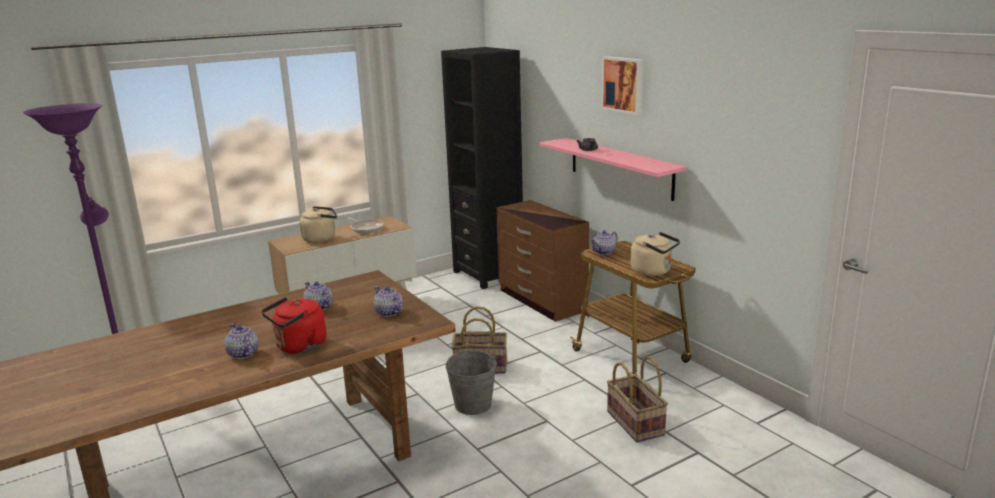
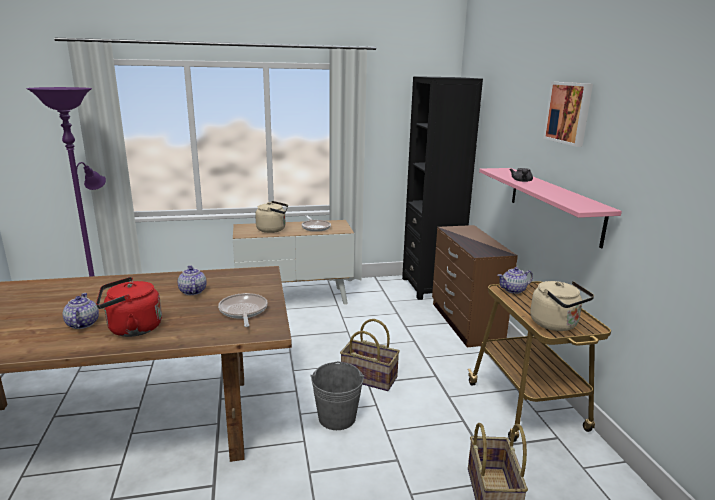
camera: 20 degrees right, 0 degrees up
(389, 312) = (243, 311): teapot -> frying pan

